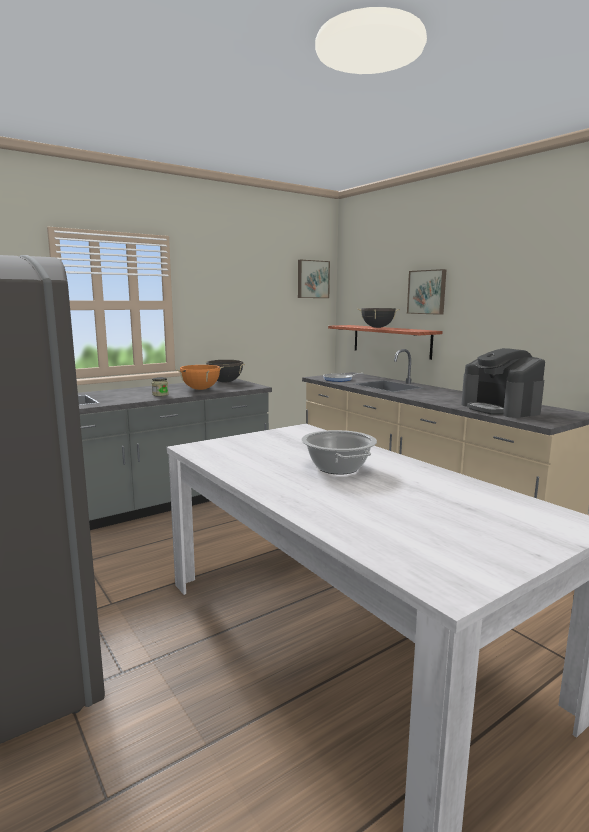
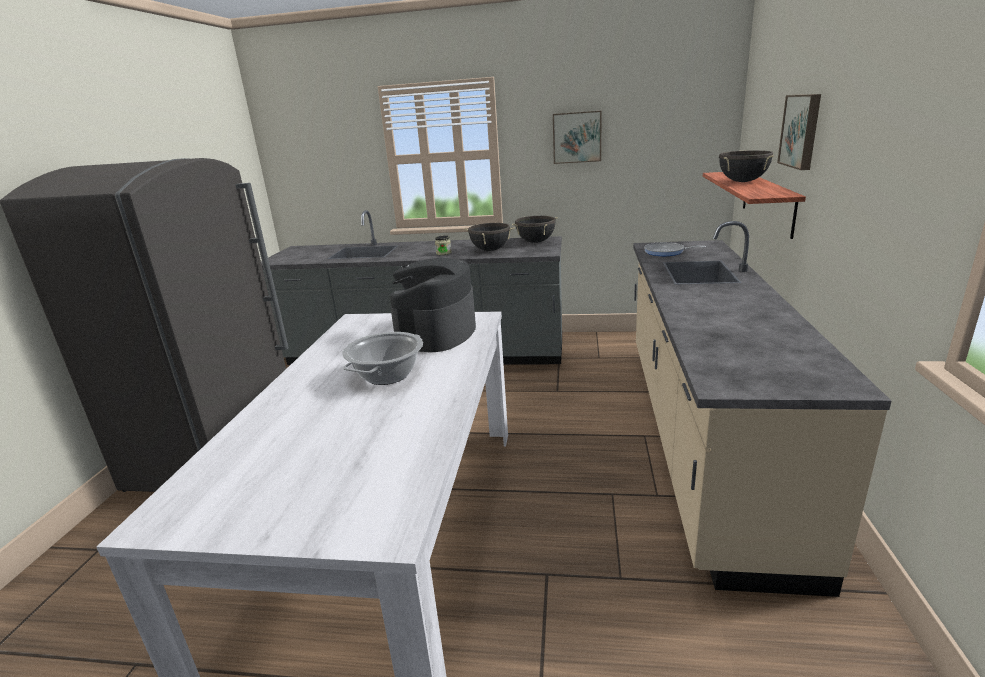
camera: 45 degrees right, 10 degrees up
(200, 389) = (490, 250): orange cooking pot -> black cooking pot
(312, 279) = (697, 106): picture -> picture (577, 137)
(500, 409) = (735, 344): coffee machine -> coffee machine (436, 333)

